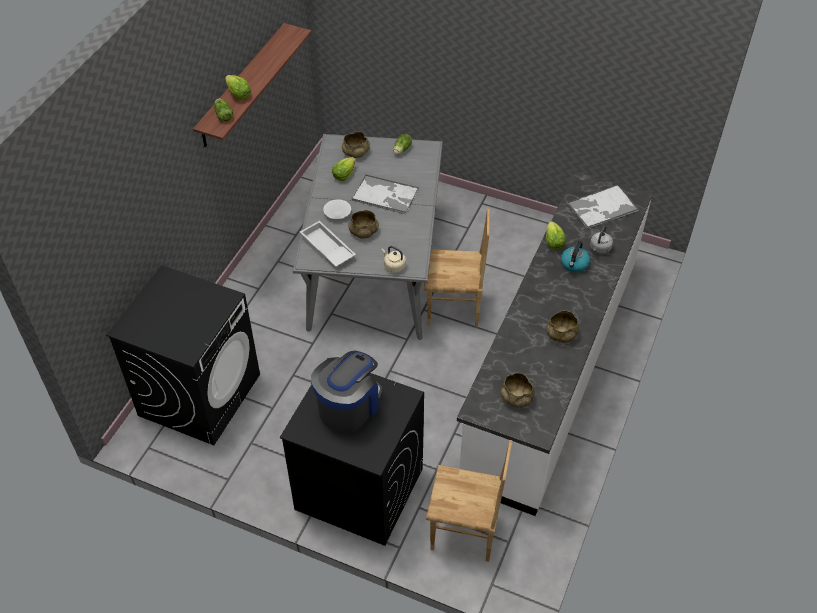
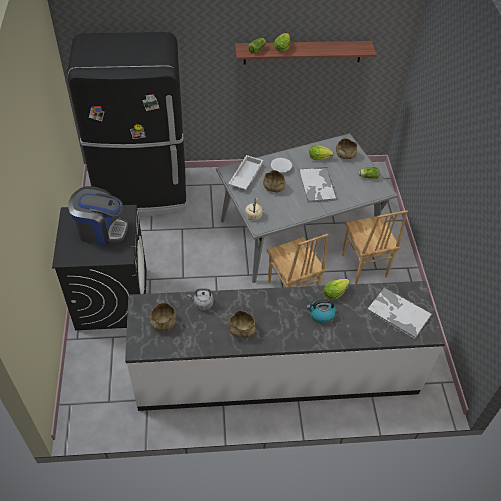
camera: 60 degrees right, 0 degrees up
(200, 394) = (142, 193): black washing machine -> black fridge
(464, 534) = (103, 372): brown chair -> brown chair (363, 266)
(599, 249) = (350, 326): grey kettle -> grey kettle (202, 304)

